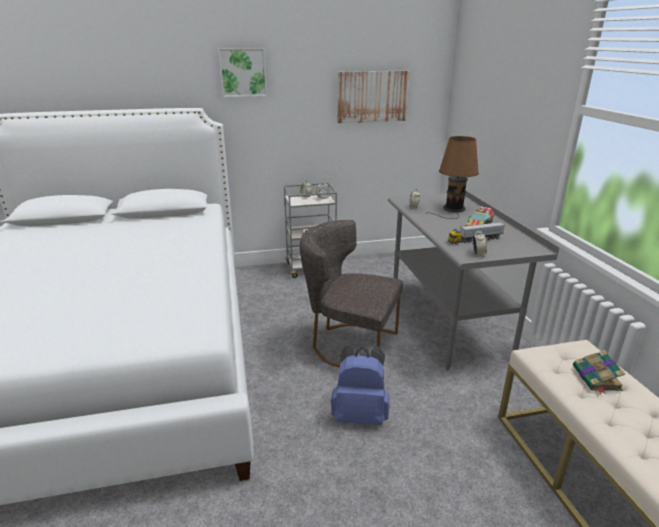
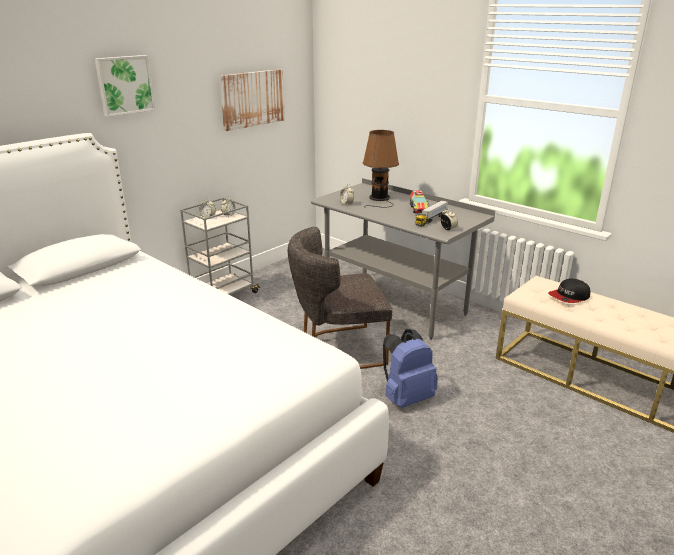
camera: 35 degrees left, 0 degrees up
(597, 379) = (569, 297): book -> cap

